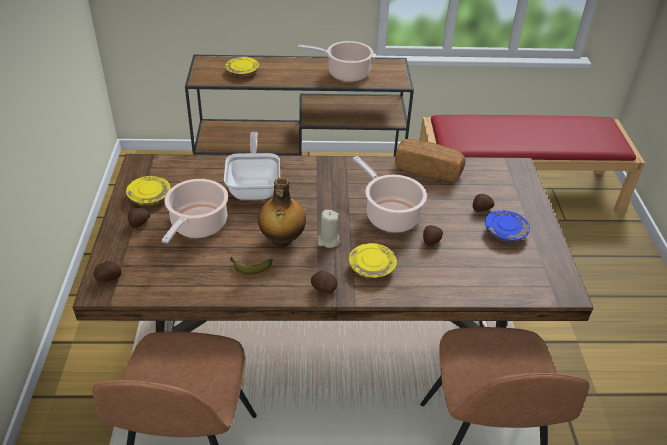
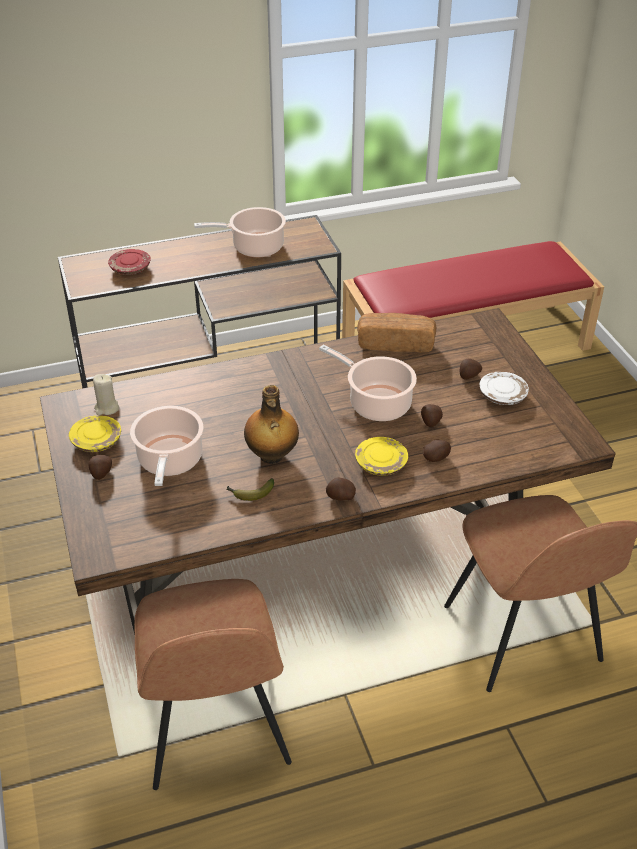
camera: 15 degrees left, 0 degrees up
(109, 278) = (99, 541): potato -> potato (436, 458)
(242, 72) = (130, 268): yellow plate -> red plate
(254, 186) = (212, 403): frying pan -> none
(328, 241) = (322, 445): beige candle -> beige candle (107, 408)
(505, 232) = (502, 395): blue plate -> white plate

